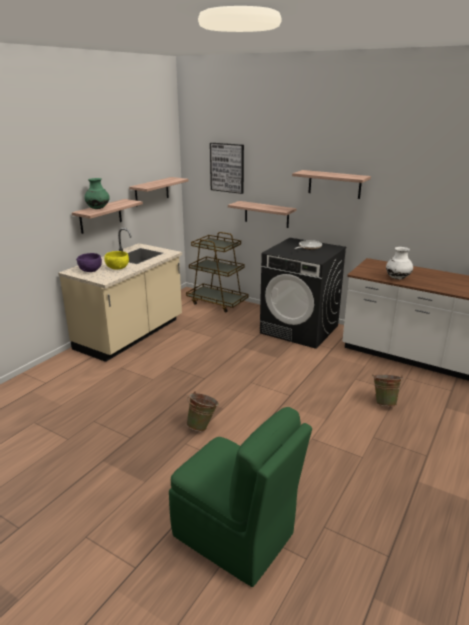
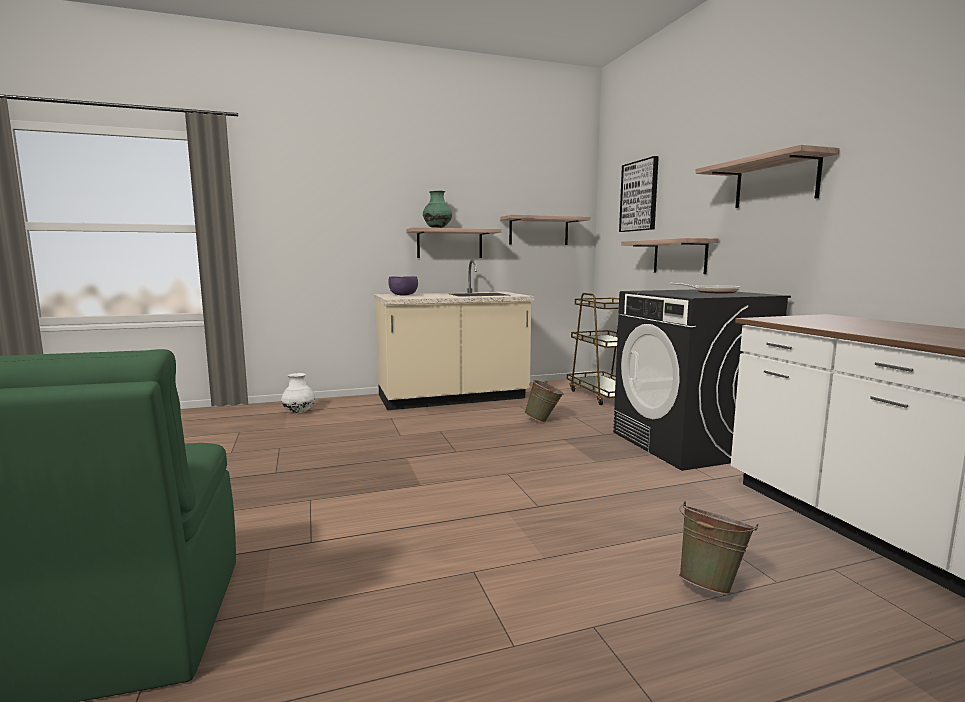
camera: 40 degrees right, 15 degrees down
(117, 268) = (432, 296): yellow bowl -> none
(203, 426) = (362, 492): green bucket -> green bucket (544, 421)
(397, 278) = (843, 327): white vase -> white vase (299, 412)

